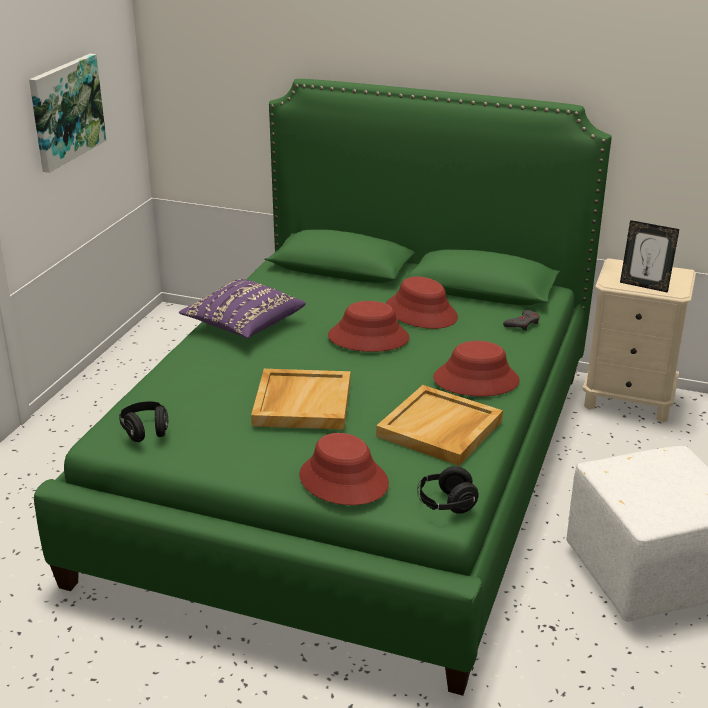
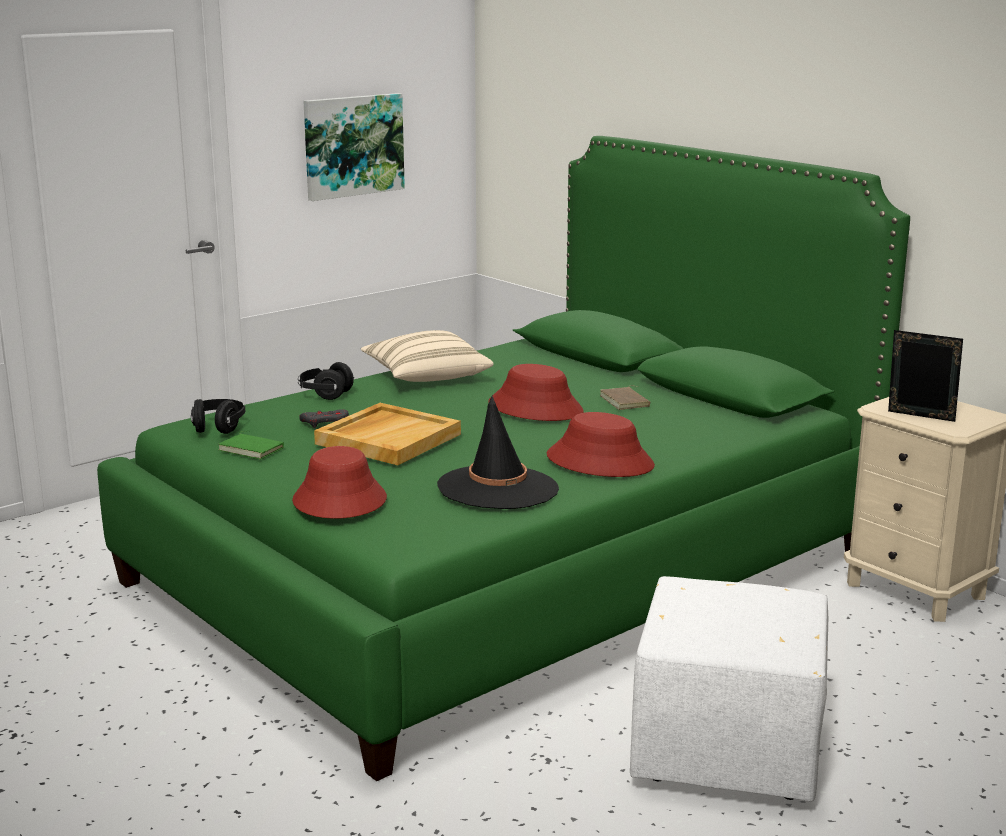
camera: 30 degrees right, 10 degrees down
(205, 446) = (253, 449): none -> green book
(243, 325) = (426, 377): purple pillow -> beige pillow
(421, 312) = (626, 401): red hat -> brown book
(440, 429) = (498, 488): beige tray -> black hat
(446, 504) = (411, 542): black headphones -> black headphones (325, 394)
(522, 324) = (730, 430): grey game controller -> grey game controller (325, 423)
(644, 286) = (920, 418): picture frame -> picture frame turned 150 degrees clockwise

